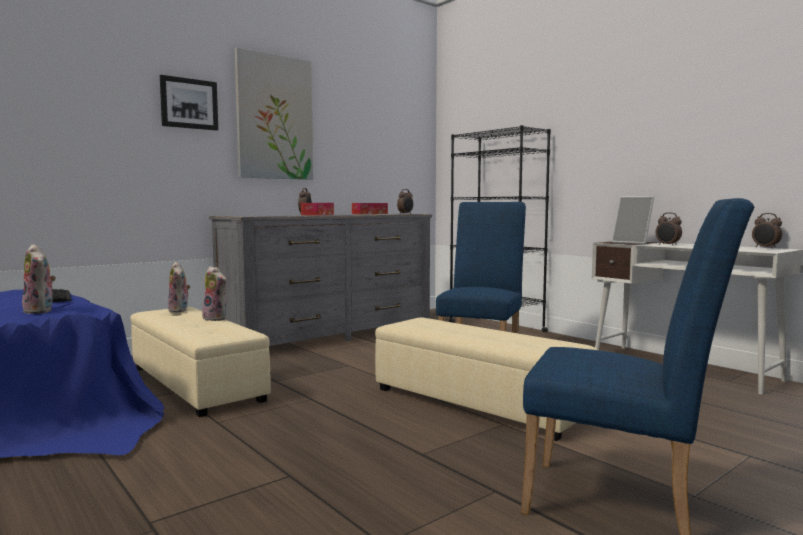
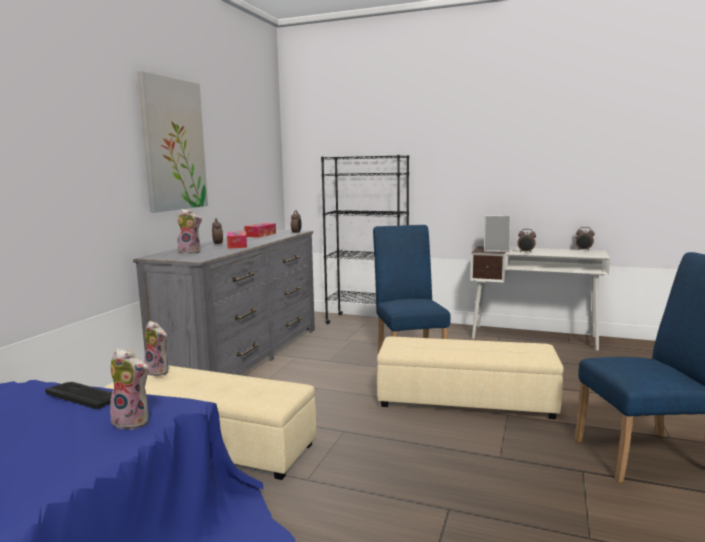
camera: 30 degrees left, 5 degrees up
(189, 103) = (103, 136): picture -> none
(216, 318) = (226, 375): plush toy -> plush toy (190, 252)

